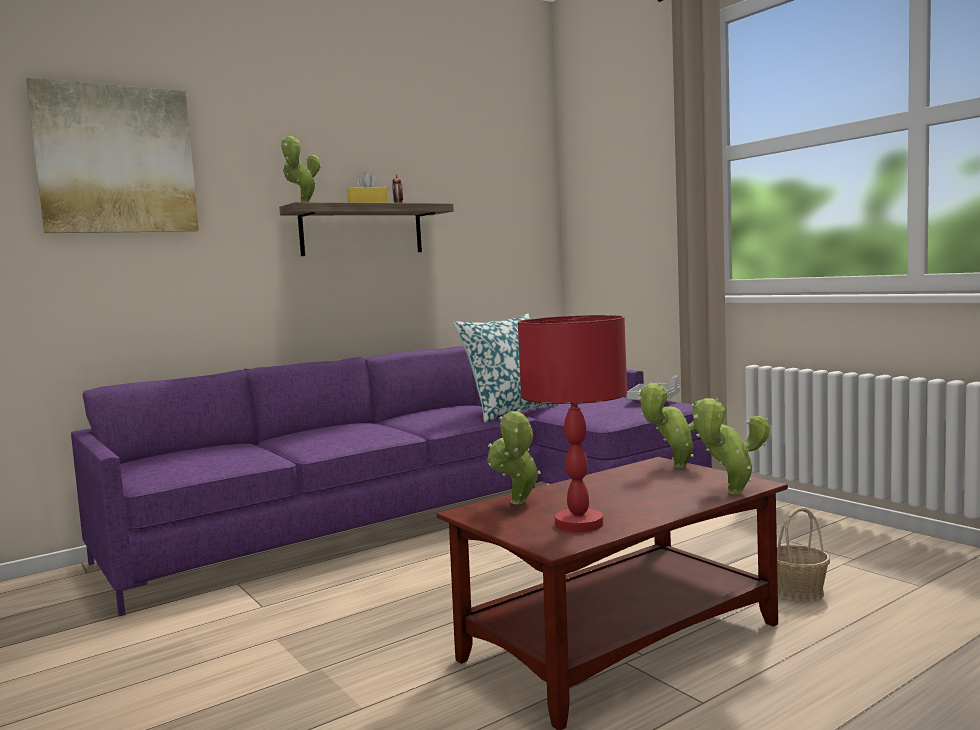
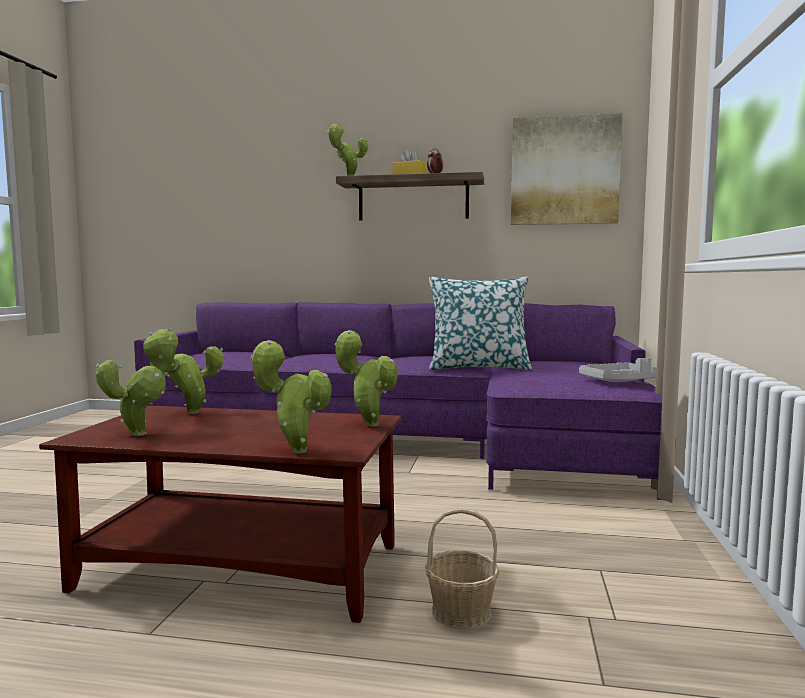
camera: 45 degrees right, 0 degrees up
(116, 160) = (238, 153): picture -> picture (564, 171)
(578, 524) = (143, 433): red table lamp -> potted plant

